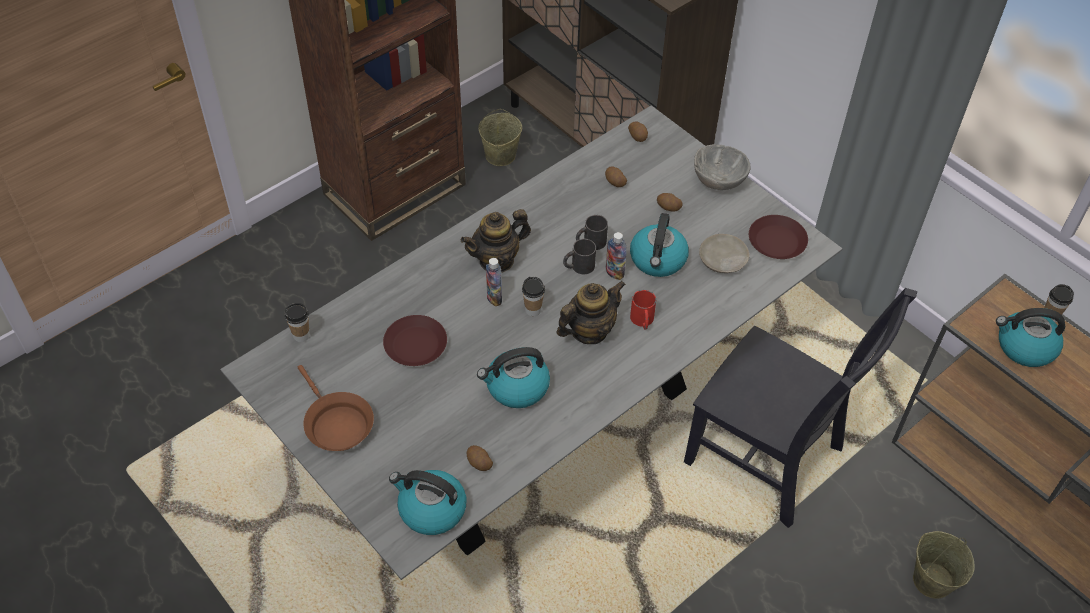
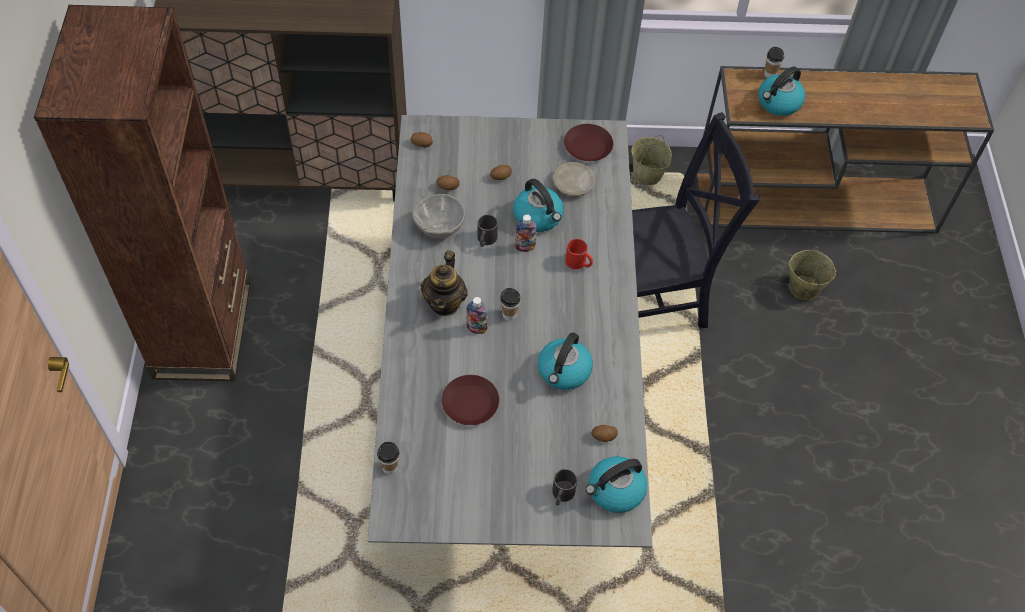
camera: 50 degrees left, 5 degrees up
(336, 424) = (491, 499): brown frying pan -> none
(500, 156) = (248, 242): beige bucket -> beige bucket (647, 176)
(578, 266) = (499, 262): black mug -> black mug (561, 495)
(589, 331) = (558, 297): teapot -> none
(717, 181) = (507, 134): grey bowl -> grey bowl (439, 228)

